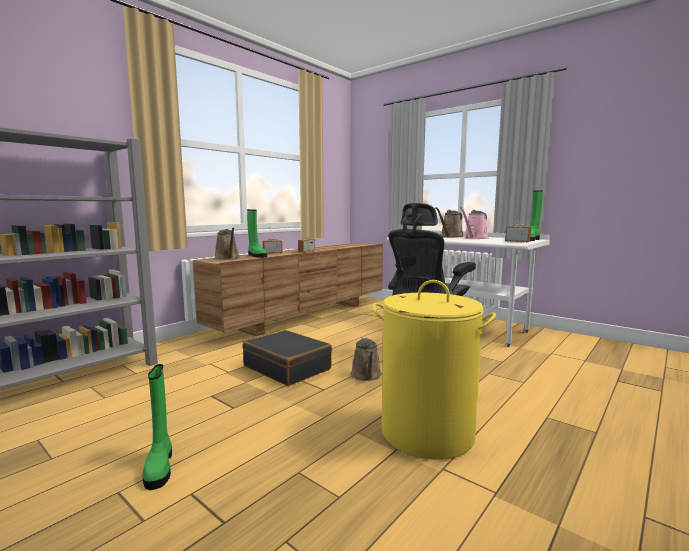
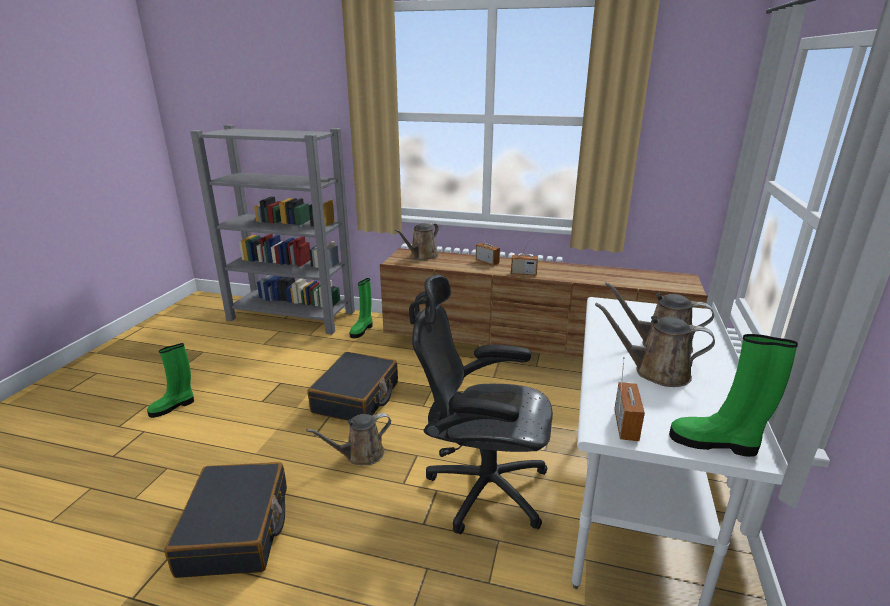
camera: 65 degrees right, 15 degrees up
(256, 256) = (456, 261): green boot -> green boot (362, 330)
(426, 433) = (236, 530): yellow laundry basket -> black suitcase
(474, 238) = (656, 372): pink watering can -> brown watering can

